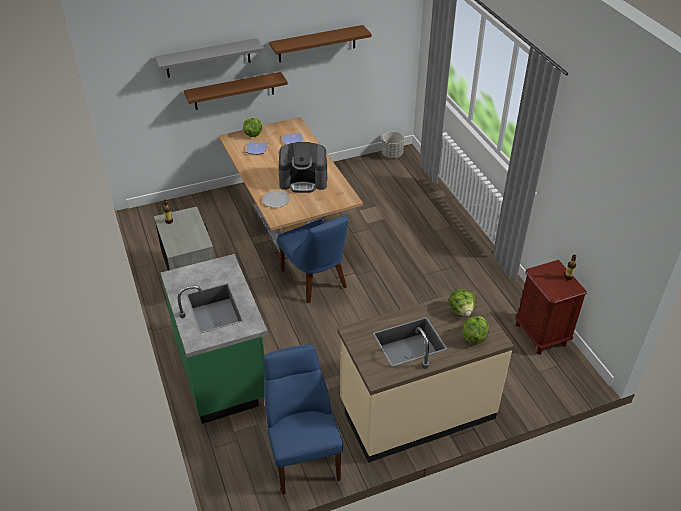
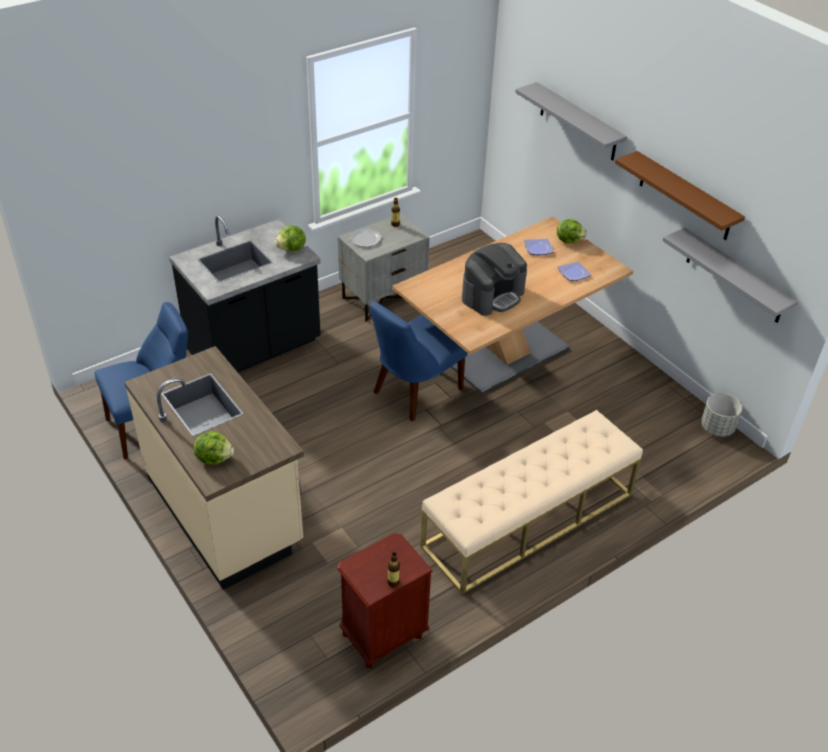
camera: 75 degrees right, 0 degrees up
(223, 372) = (254, 348): green counter -> black counter
(234, 91) = (590, 182): brown shelf -> none
(276, 200) = (444, 280): plate -> plate (366, 239)
(303, 180) = (492, 295): coffee machine -> coffee machine turned 120 degrees counterclockwise
(367, 64) = (735, 276): none -> grey shelf
(453, 249) = (528, 520): none -> beige bench
(461, 310) = (259, 443): lettuce -> lettuce (292, 249)

